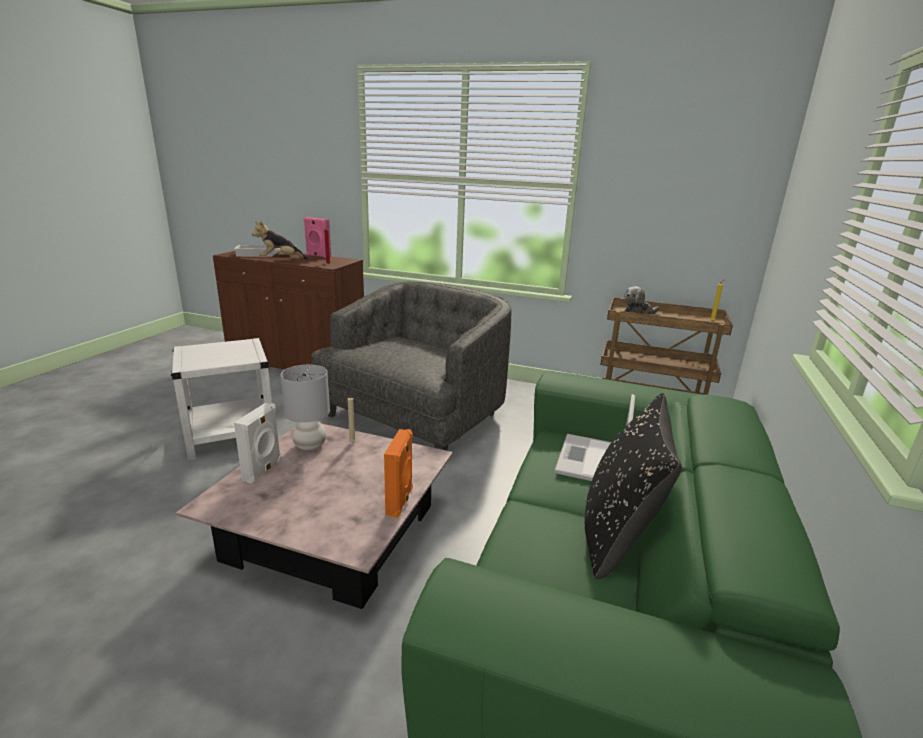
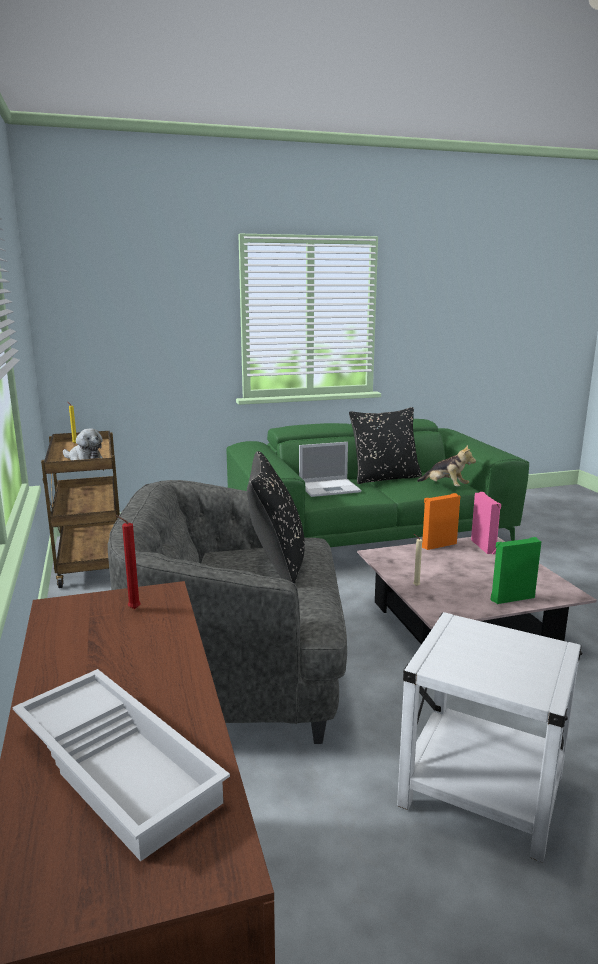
camera: 125 degrees left, 5 degrees down
(263, 470) = (511, 598): white speaker -> green speaker
(280, 260) = (171, 684): plush toy -> plush toy (445, 487)
(310, 445) = (453, 599): grey table lamp -> none
(318, 256) = (47, 666): pink speaker -> pink speaker (484, 546)
(411, 358) = (277, 563): none -> black pillow

